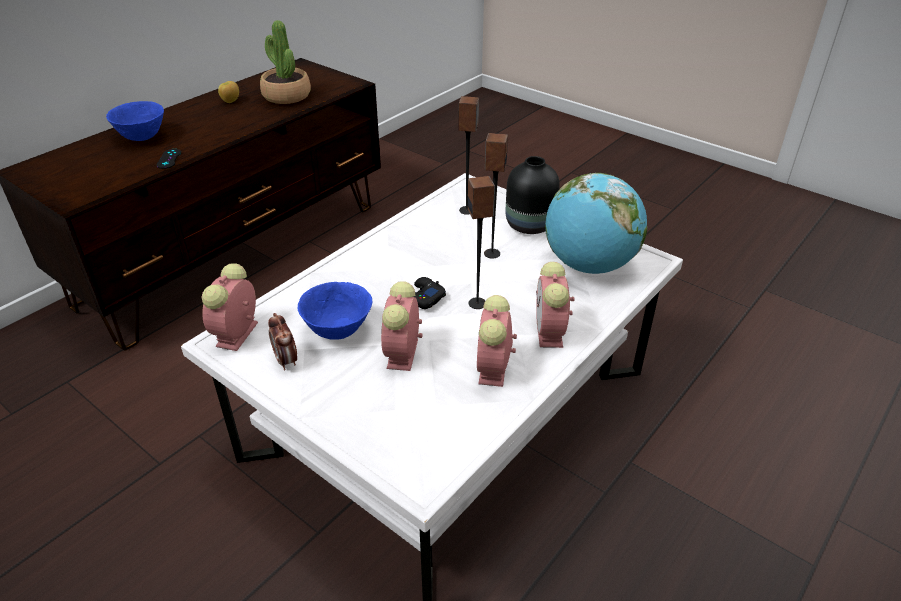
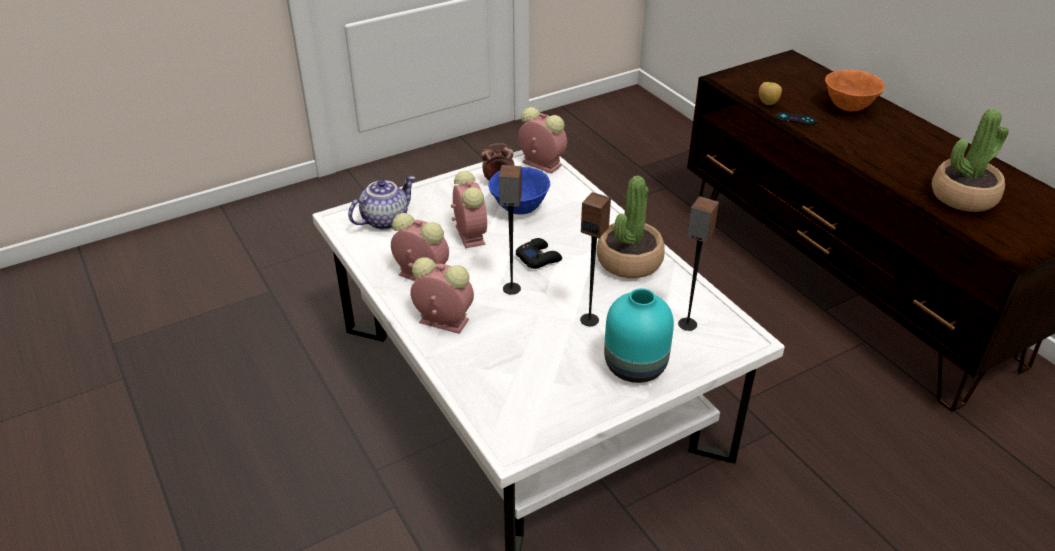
camera: 110 degrees right, 0 degrees up
(142, 137) = (849, 107): blue bowl -> orange bowl
(230, 101) = (944, 158): apple -> apple (767, 103)
(400, 246) = (629, 261): none -> potted plant
(402, 355) = (469, 234): alarm clock -> alarm clock turned 45 degrees clockwise
(405, 437) = (385, 220): none -> teapot
(529, 224) = (637, 366): black vase -> turquoise vase
(589, 265) = (531, 387): globe -> none

